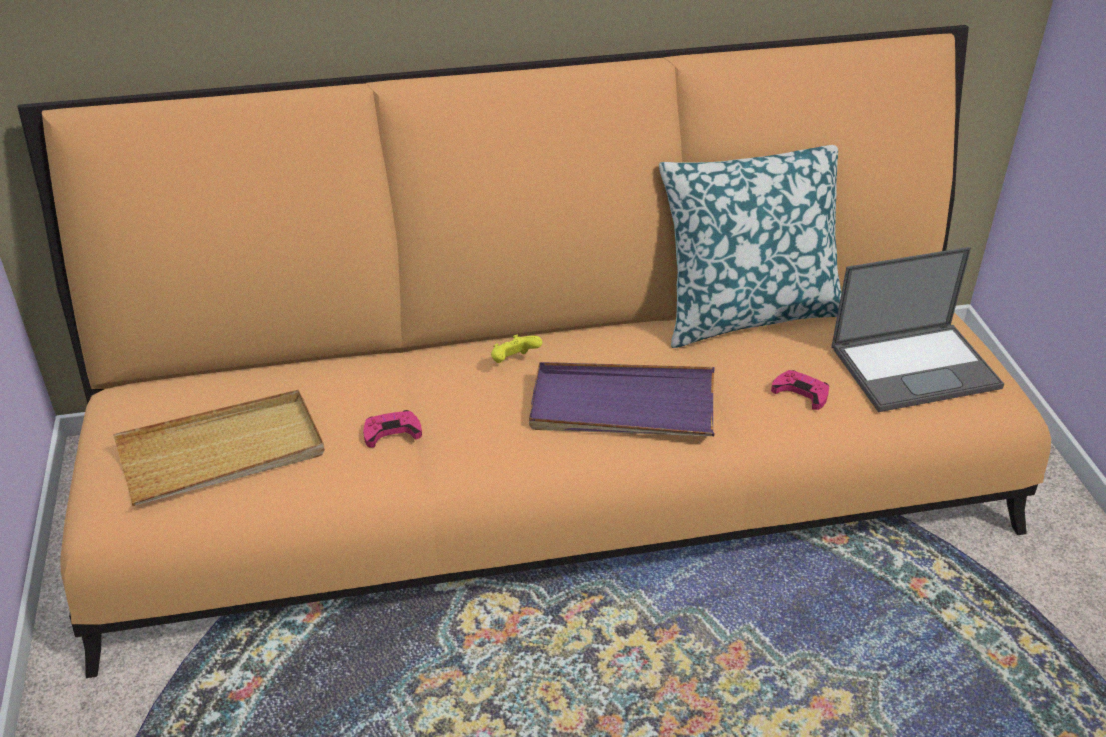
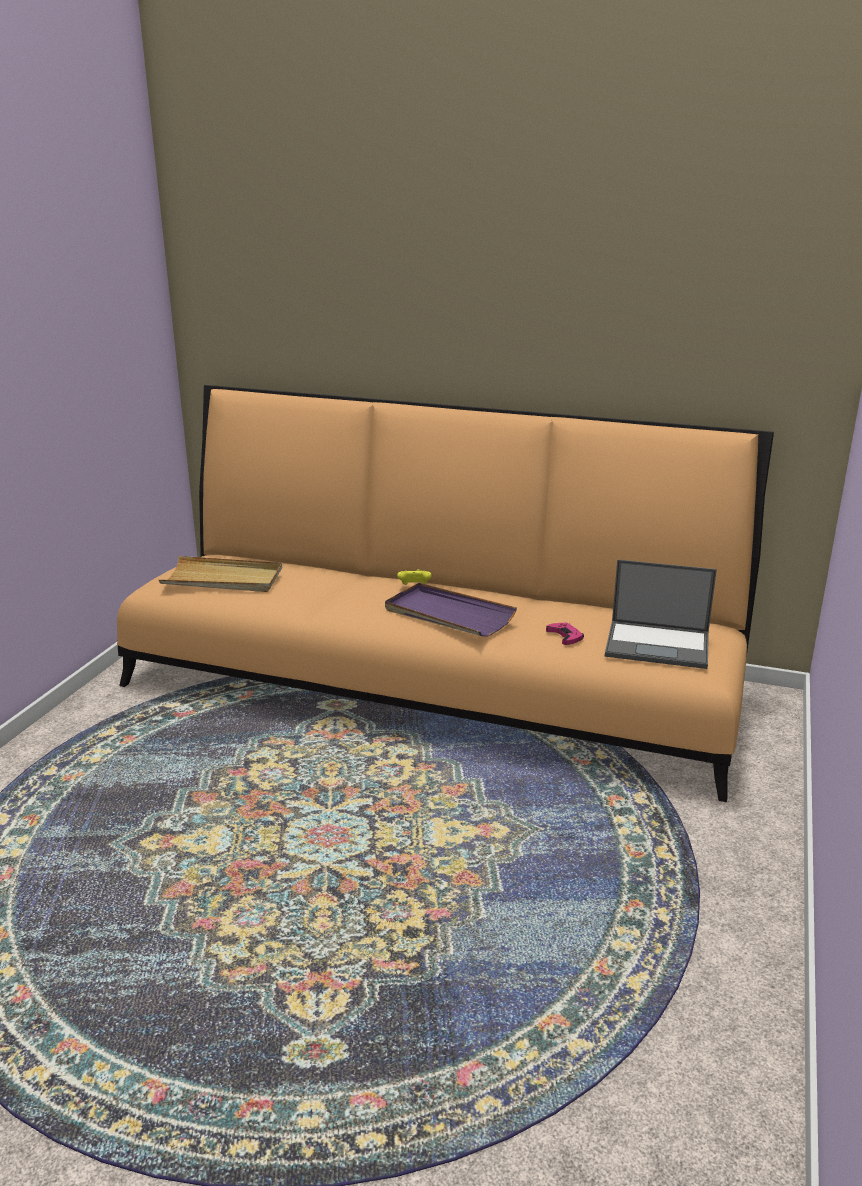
camera: 30 degrees right, 15 degrees down
(392, 432) = (313, 593): pink game controller -> none
(747, 313) = (583, 602): pillow -> none

